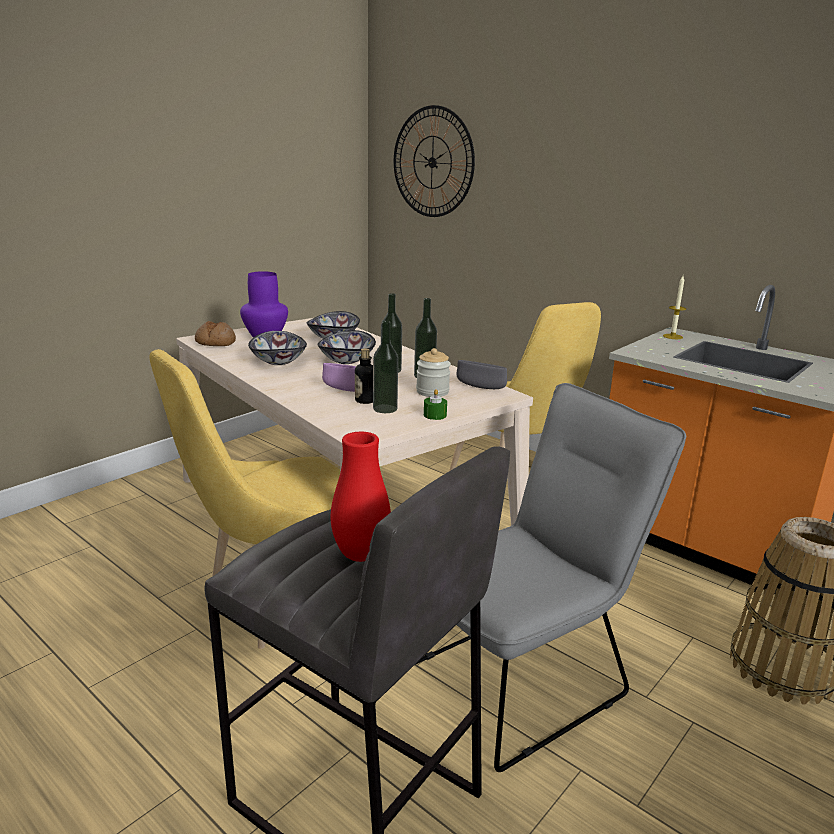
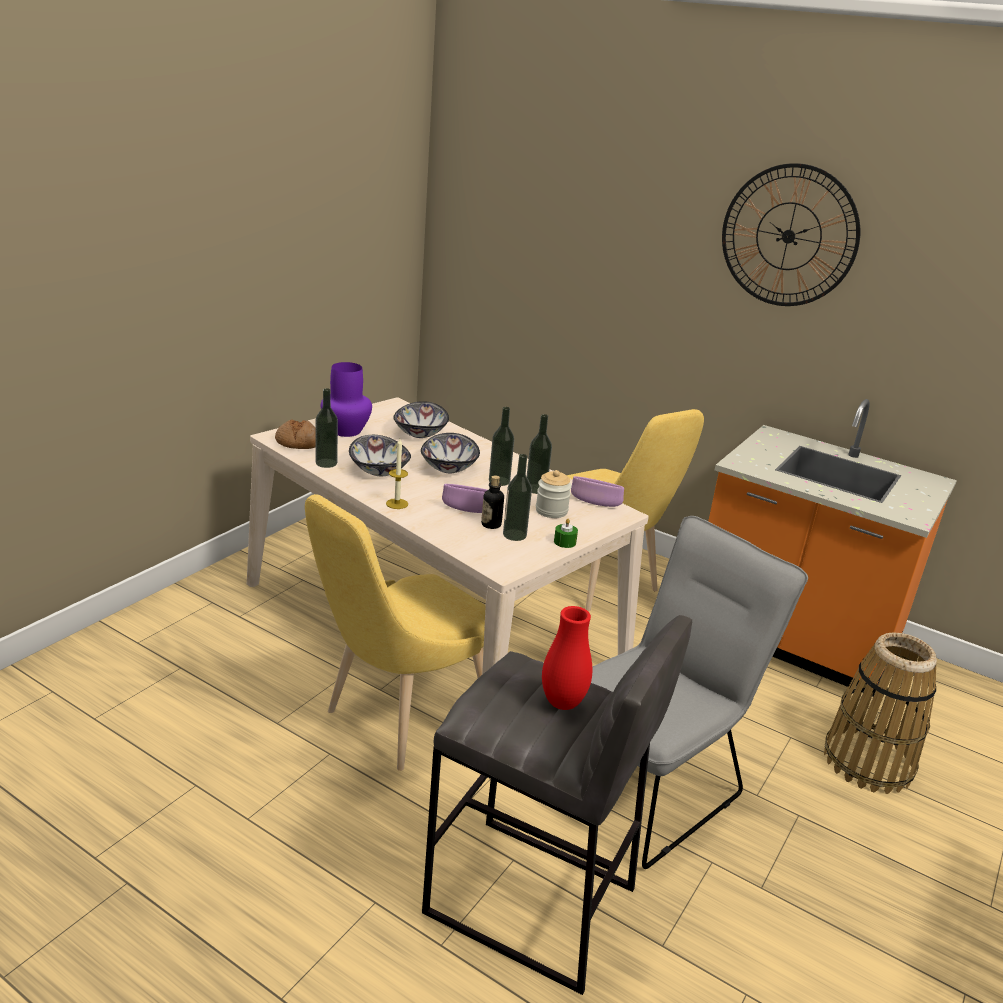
camera: 10 degrees left, 5 degrees up
(232, 356) = (326, 463): none -> bottle
(432, 162) = (508, 221): wall clock -> wall clock (788, 236)
(480, 387) = (595, 503): grey bowl -> purple bowl
(672, 336) = (769, 439): candle -> candle (397, 504)

